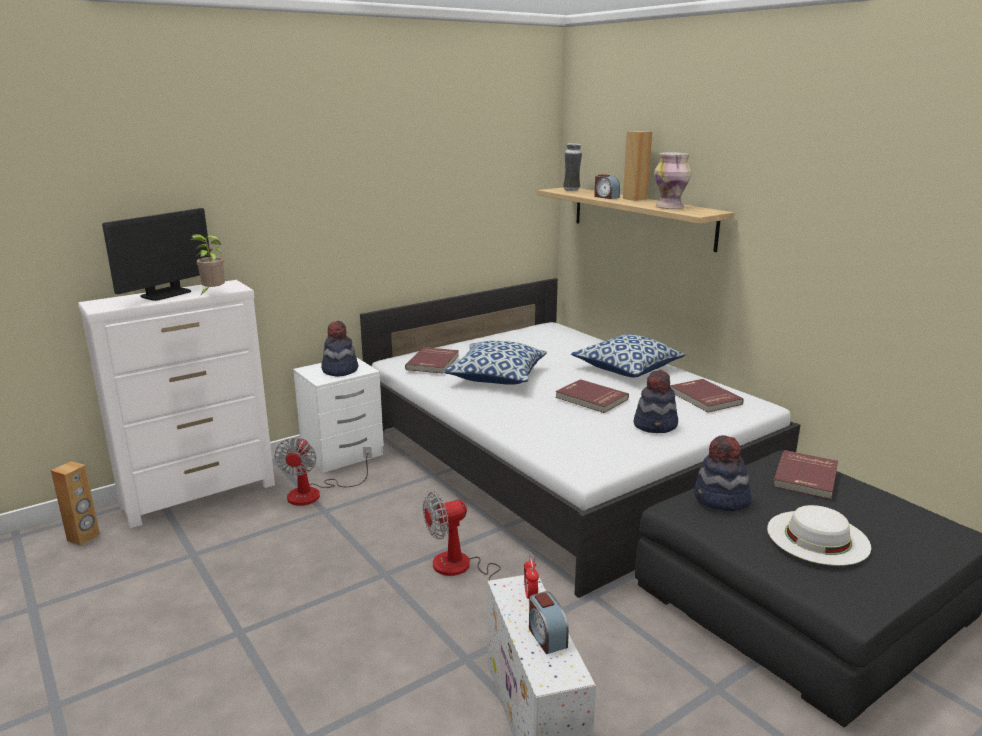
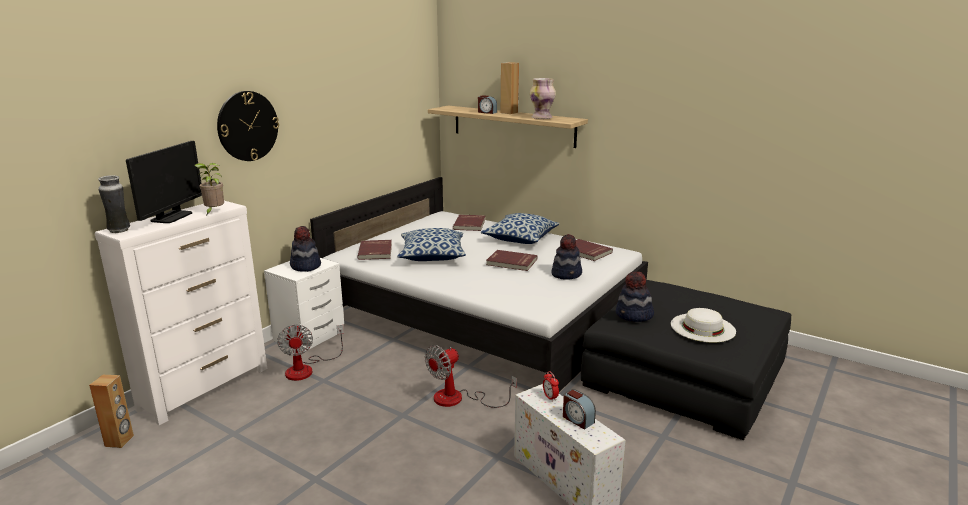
camera: 20 degrees left, 0 degrees up
(280, 196) = (247, 126): none -> wall clock
(571, 190) = (454, 108): vase -> vase (119, 230)
(807, 477) = (675, 293): red book -> red book (470, 224)

